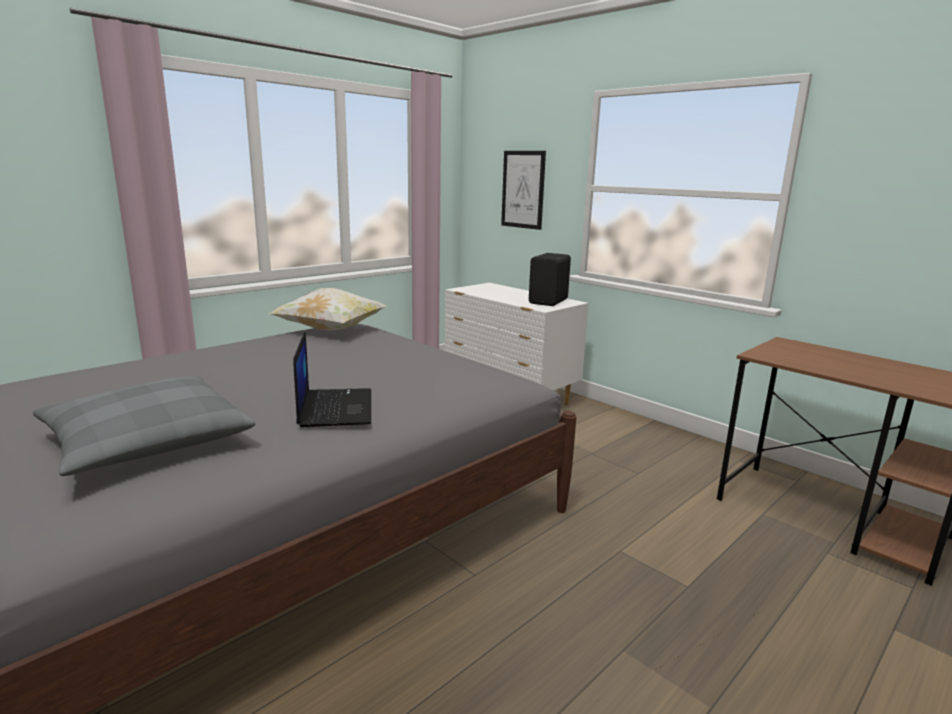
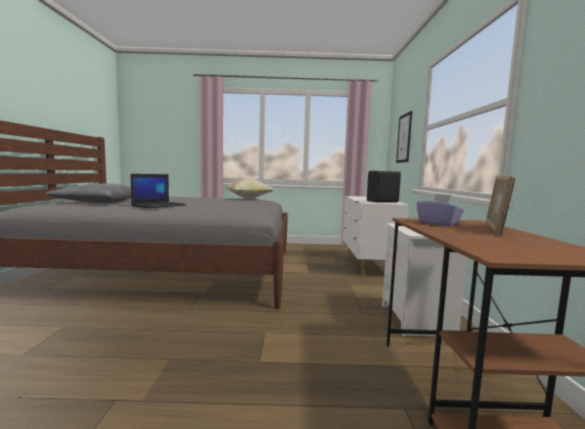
camera: 45 degrees right, 10 degrees down
(685, 457) = (418, 321): none -> white nightstand
(794, 357) = (438, 223): none -> purple tissue box
(843, 356) = (495, 230): none -> picture frame

